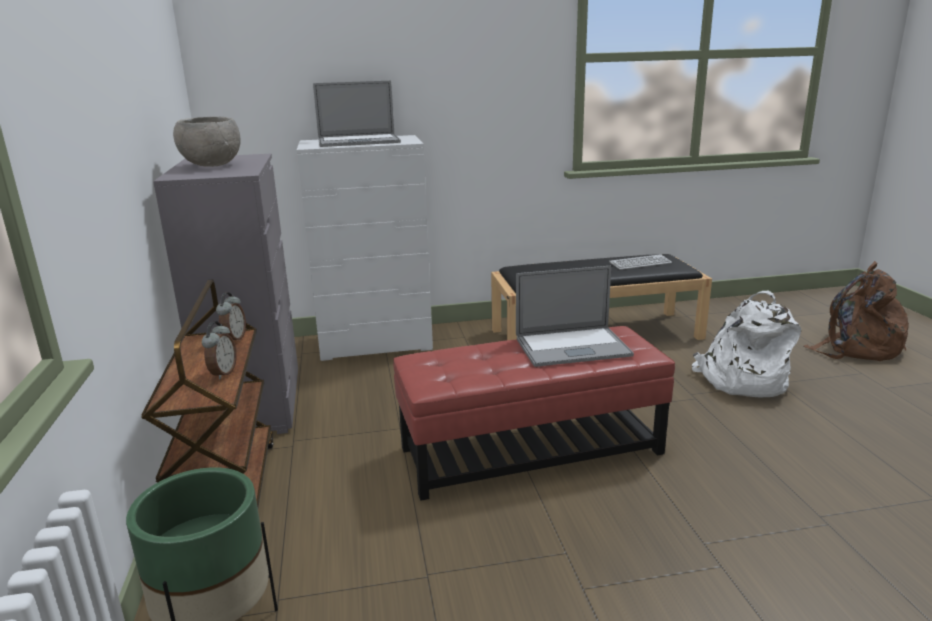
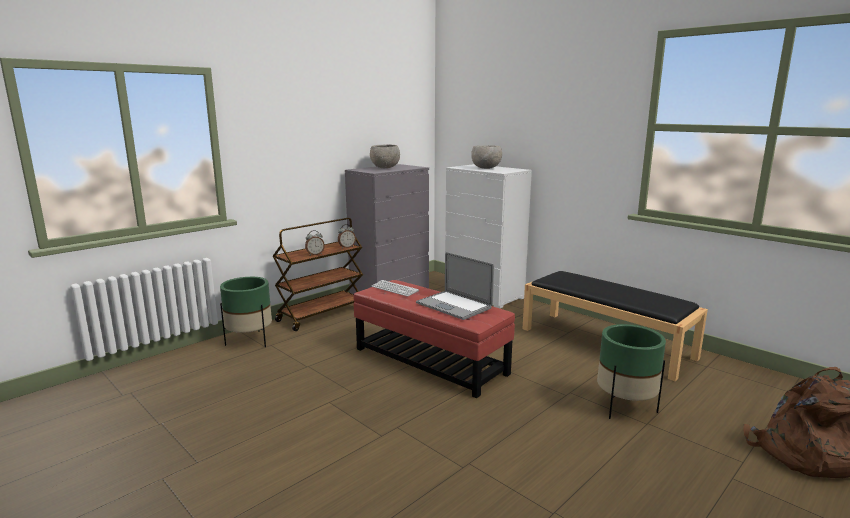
camera: 55 degrees right, 5 degrees down
(358, 141) = (486, 168): laptop -> grey bowl
(640, 263) = (645, 298): keyboard -> keyboard (394, 289)
(741, 380) = (625, 407): white backpack -> green planter

